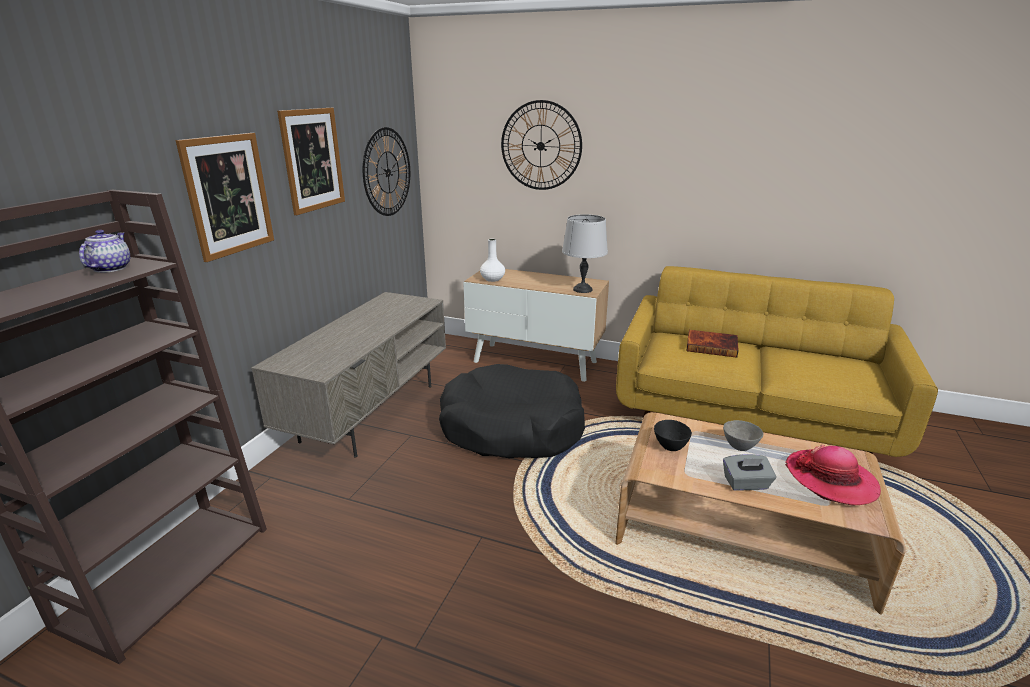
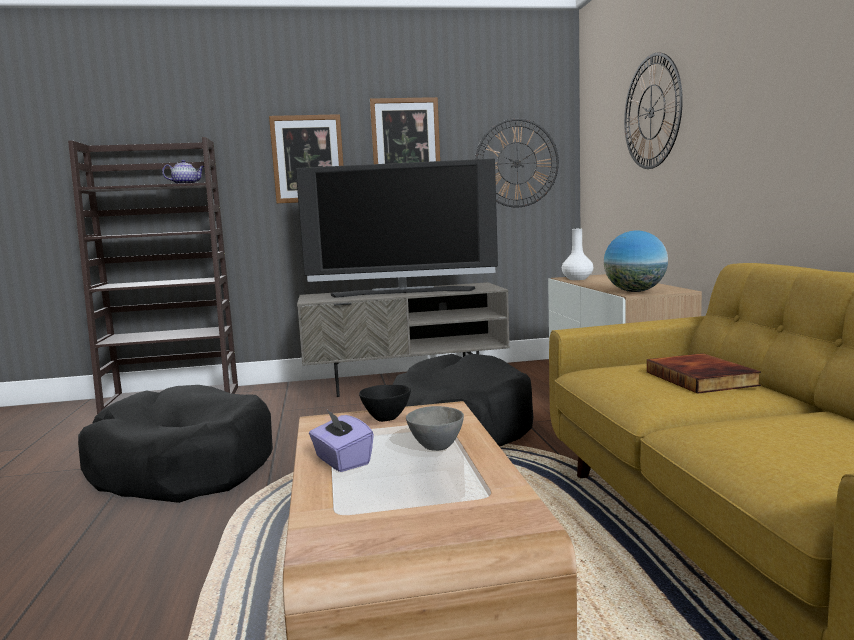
camera: 60 degrees right, 15 degrees down
(368, 329) = (403, 292): none -> television
(437, 601) = (181, 467): none -> black dog bed
(582, 289) = (635, 291): grey table lamp -> globe
(746, 484) = (341, 461): grey tissue box -> purple tissue box
(830, 479) = (416, 508): hat -> none

